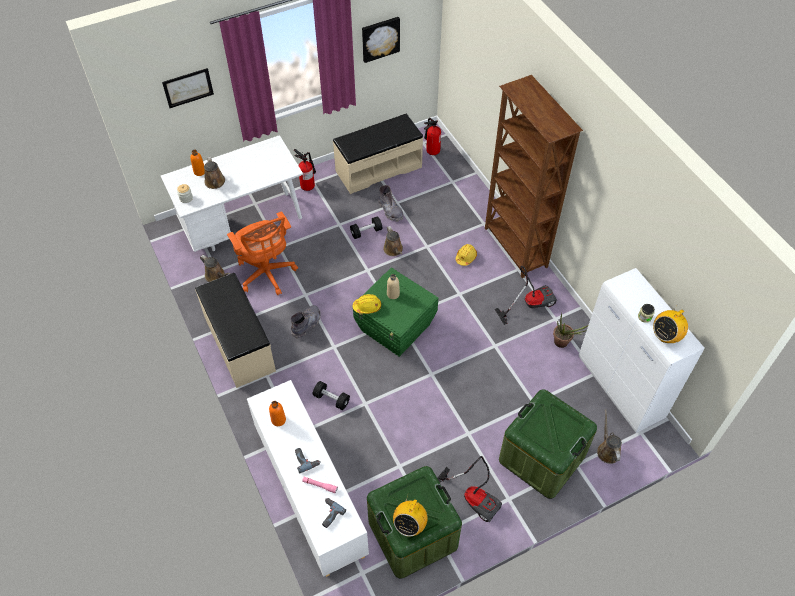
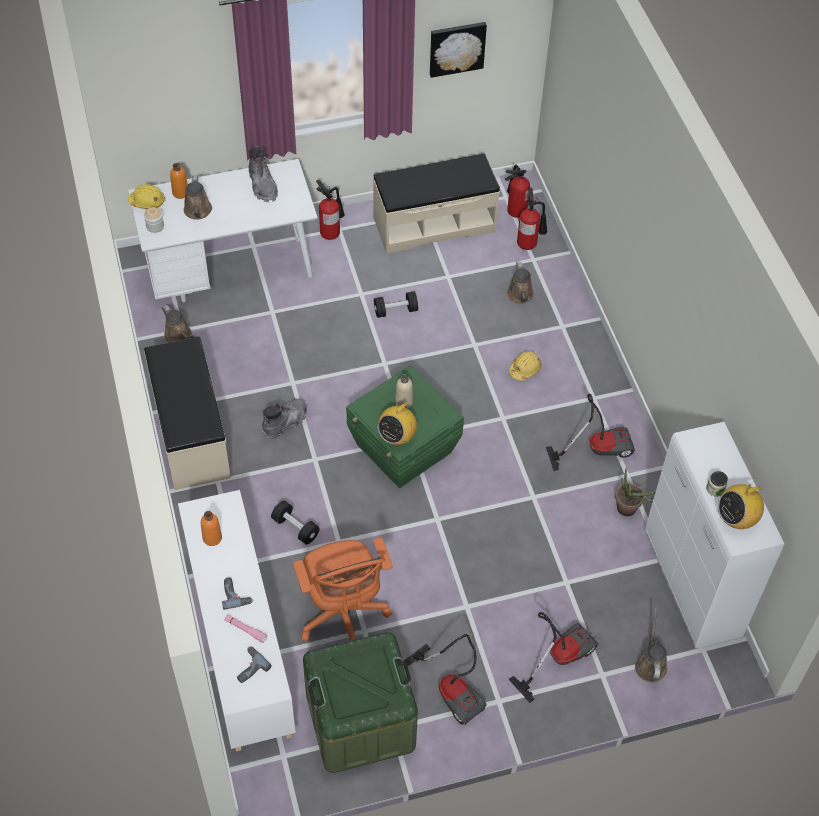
camera: 10 degrees right, 0 degrees up
(188, 87) = (181, 80): picture -> none
(267, 274) = (248, 346): orange office chair -> orange office chair (343, 615)
(367, 306) = (365, 412): yellow hard hat -> yellow hard hat (147, 202)
(390, 210) = (436, 286): grey boot -> grey boot (262, 186)
(393, 250) = (427, 342): brown watering can -> brown watering can (520, 296)
(410, 524) = (349, 700): radio -> radio (397, 437)
(447, 171) = (529, 243): none -> fire extinguisher
(515, 248) = (597, 368): brown bookcase -> none
(542, 458) = (558, 657): green storage box -> vacuum cleaner

